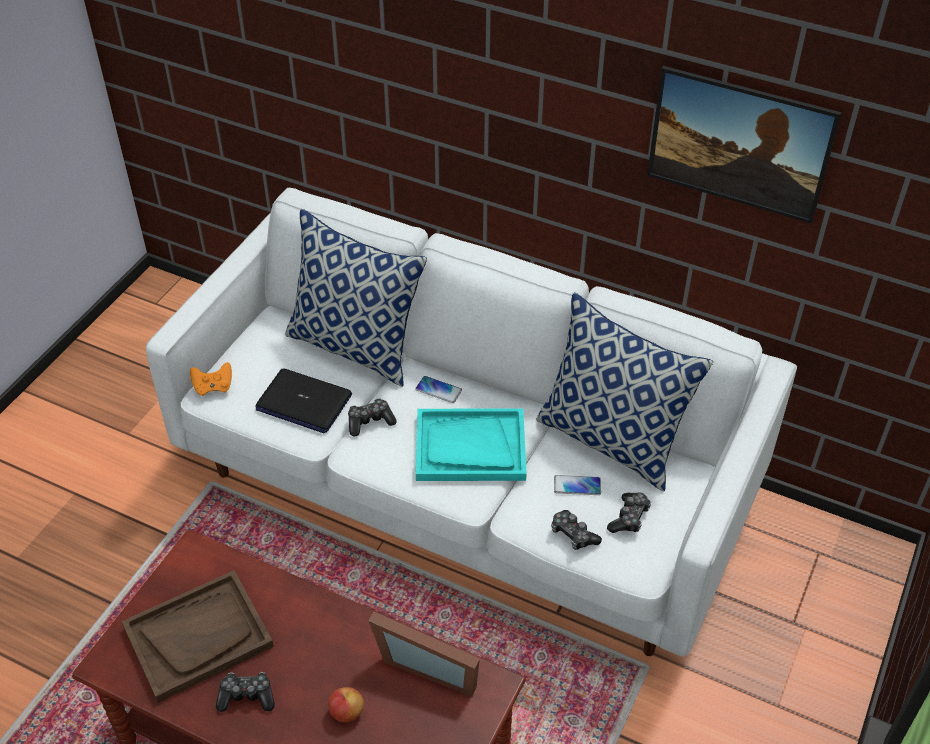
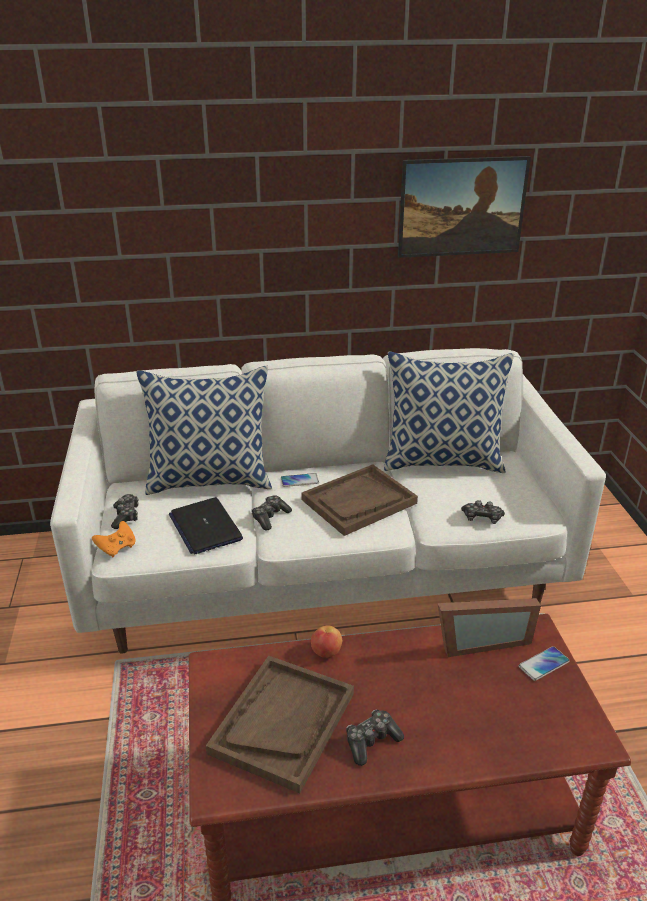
camera: 35 degrees left, 15 degrees down
(303, 402) = (205, 527): laptop -> laptop turned 75 degrees clockwise
(346, 712) = (460, 705): apple -> apple (326, 652)
(470, 447) = (359, 502): turquoise tray -> brown tray
(577, 486) = (452, 492): phone -> phone (543, 664)
(629, 518) = (503, 494): game controller -> game controller (126, 516)

